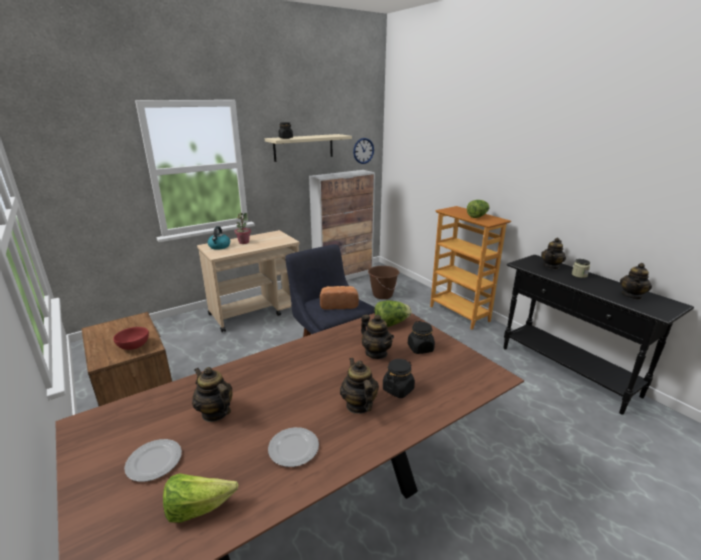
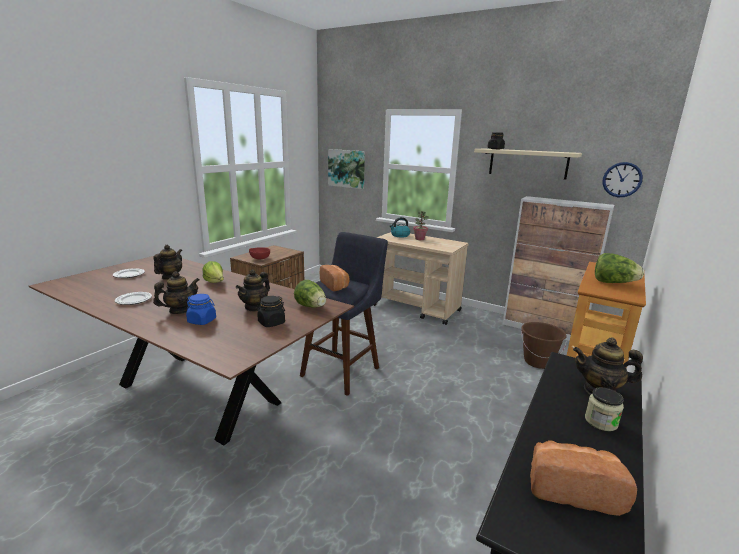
camera: 65 degrees right, 5 degrees down
(85, 186) = (347, 168): none -> picture
(198, 508) = (92, 289): lettuce -> lettuce (215, 283)
(398, 389) = (202, 321): black jar -> blue jar
(632, 296) = (572, 489): teapot -> bread

